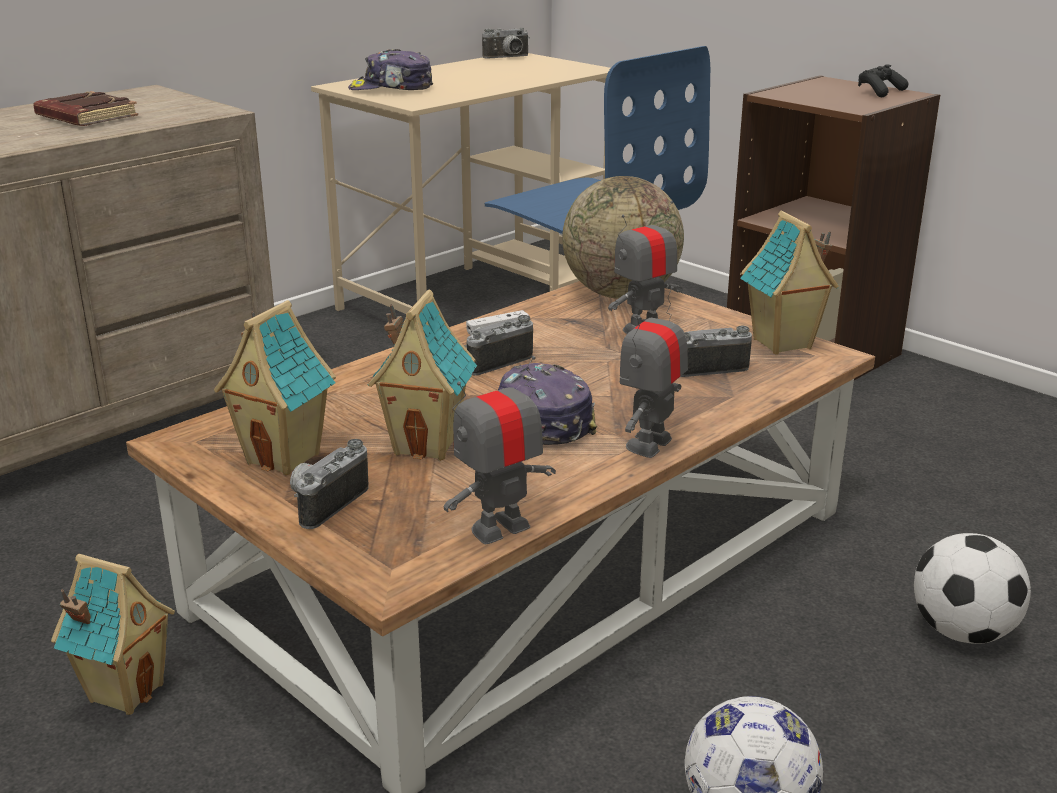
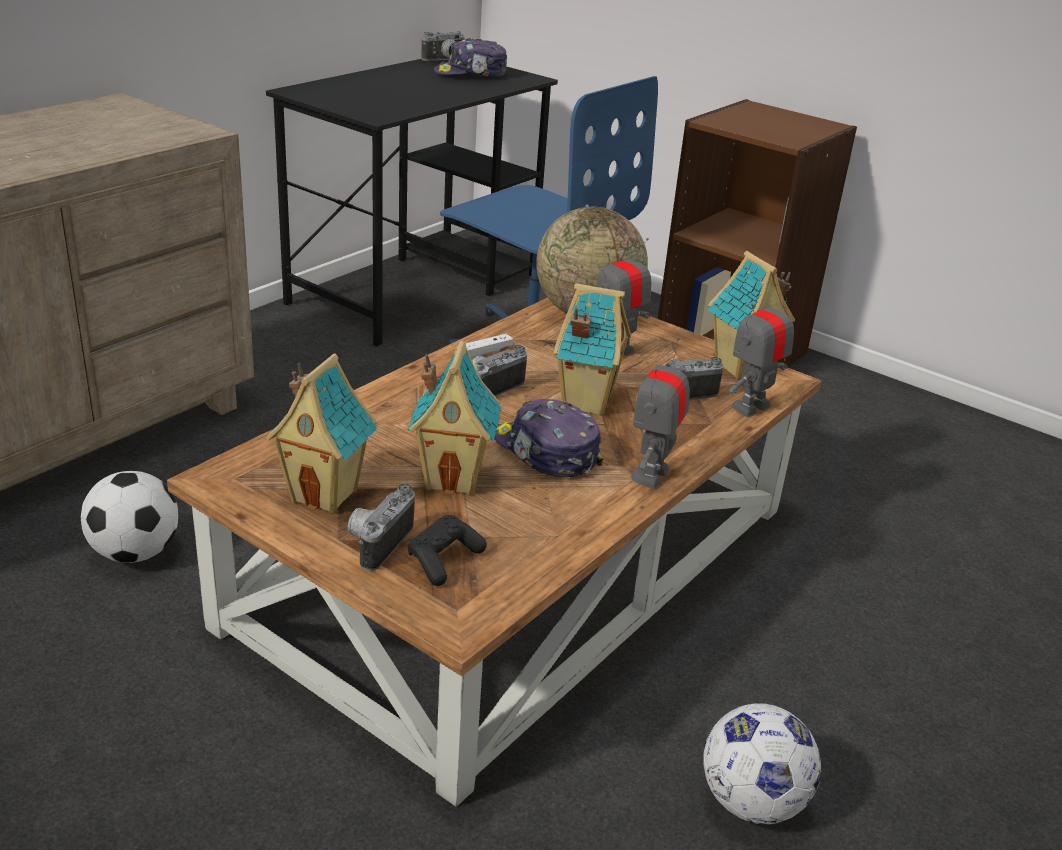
camera: 10 degrees left, 5 degrees up
(85, 117) = (69, 136): brown book -> none
(125, 691) = (176, 711): toy house -> toy house (585, 401)
(391, 89) = (347, 97): cap -> cap (471, 73)
(477, 294) = (417, 288): beige desk -> black desk
(499, 529) = (542, 566): toy robot -> toy robot (751, 407)
(880, 92) = (805, 122): black game controller -> black game controller (443, 560)
(962, 632) = (897, 622): football -> football (135, 552)

